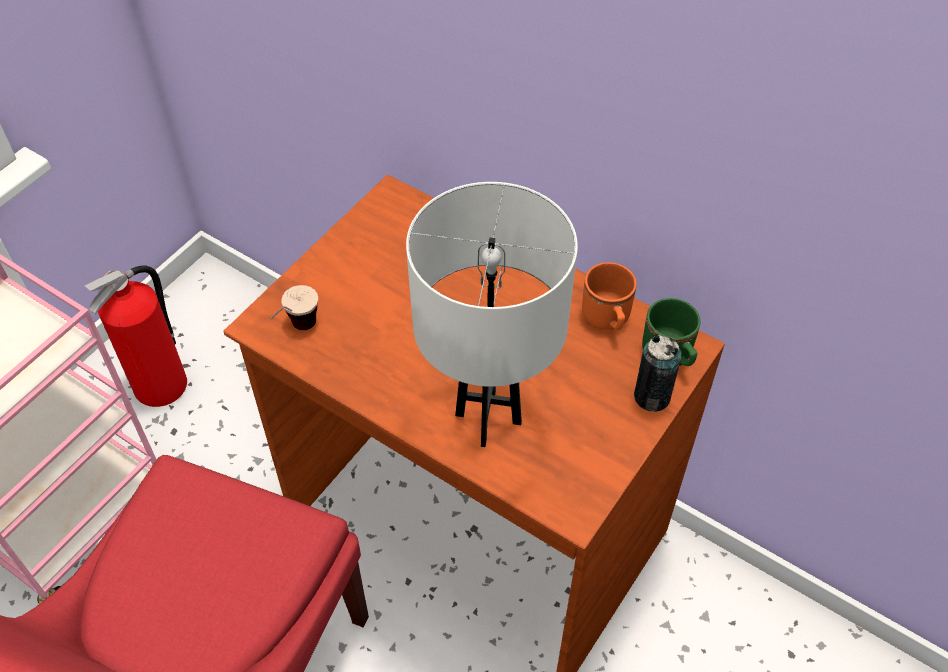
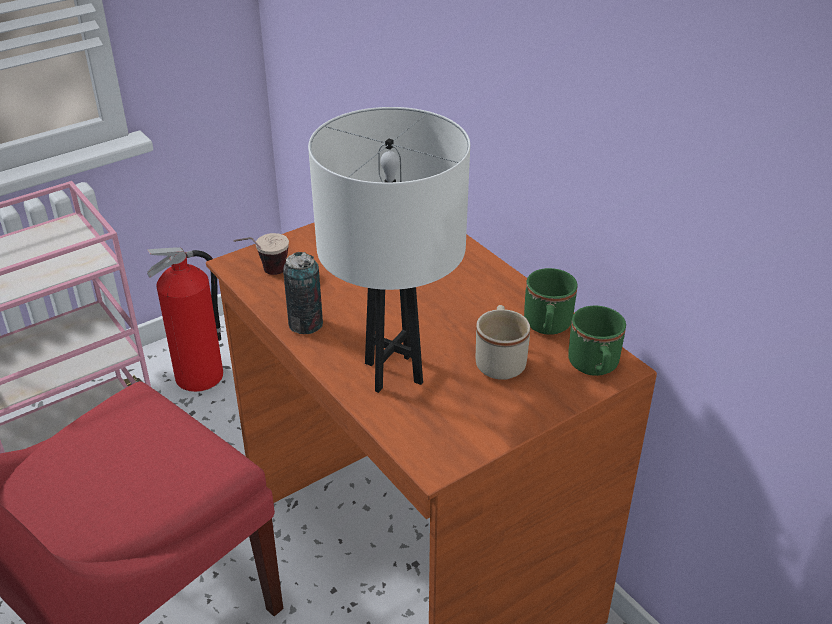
camera: 20 degrees right, 15 degrees down
(581, 373) = (500, 360): none -> beige mug
(607, 319) = (547, 327): orange mug -> green mug
(652, 397) = (559, 394): can -> can (305, 324)

